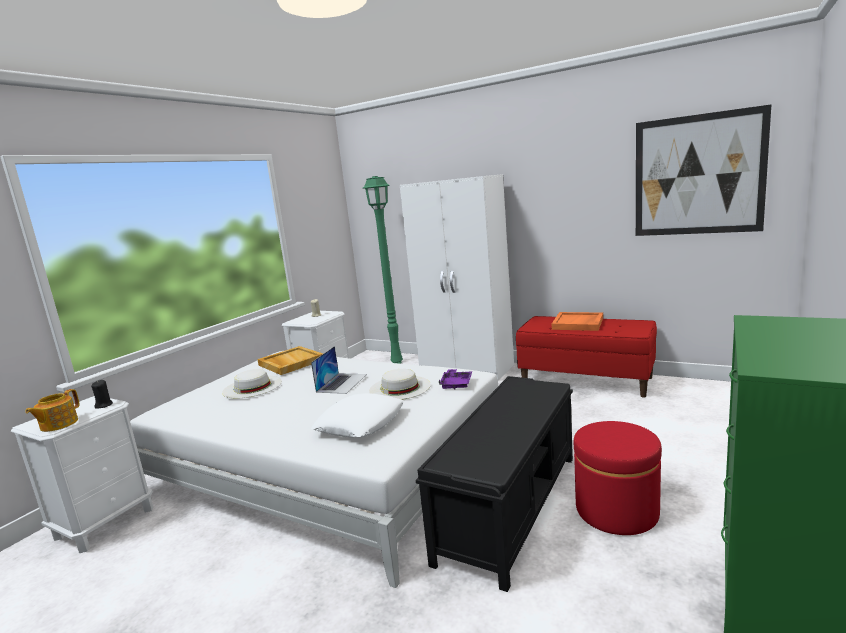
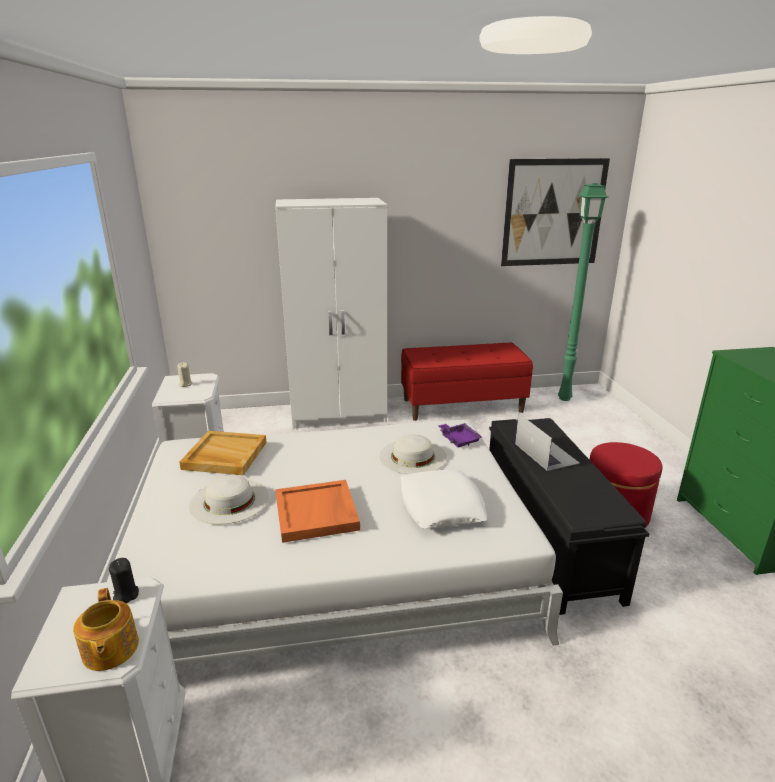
camera: 40 degrees left, 10 degrees up
(342, 383) = (341, 466): laptop -> laptop (546, 453)
(398, 362) = (246, 421): green floor lamp -> green floor lamp (565, 398)
(578, 324) = (457, 353): orange tray -> orange tray (317, 513)

